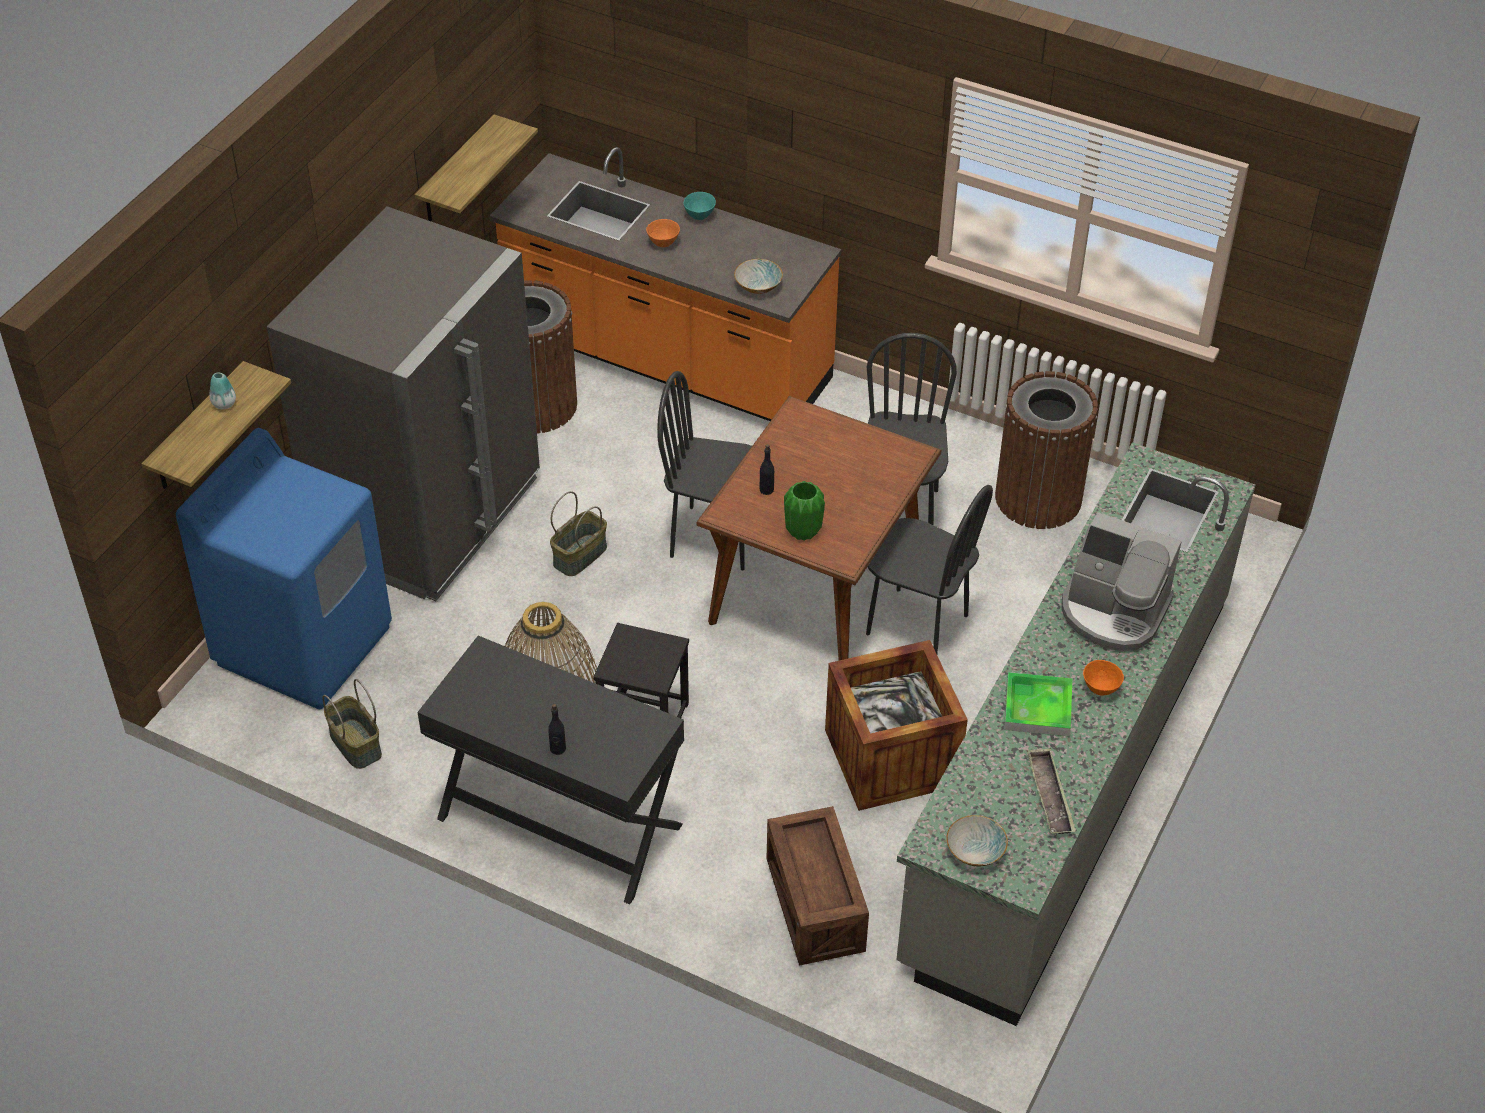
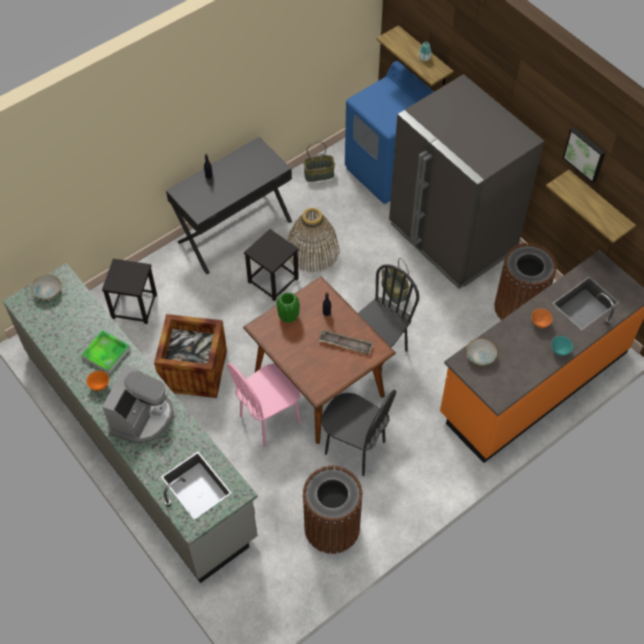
camera: 115 degrees right, 10 degrees up
(420, 135) = (585, 154): none -> picture
(815, 905) = (134, 306): crate -> black stool
(916, 625) = (270, 419): black chair -> pink chair
(1049, 795) = (56, 334): tray -> tray (346, 344)
(1113, 612) = (142, 417): coffee machine -> coffee machine turned 150 degrees clockwise

